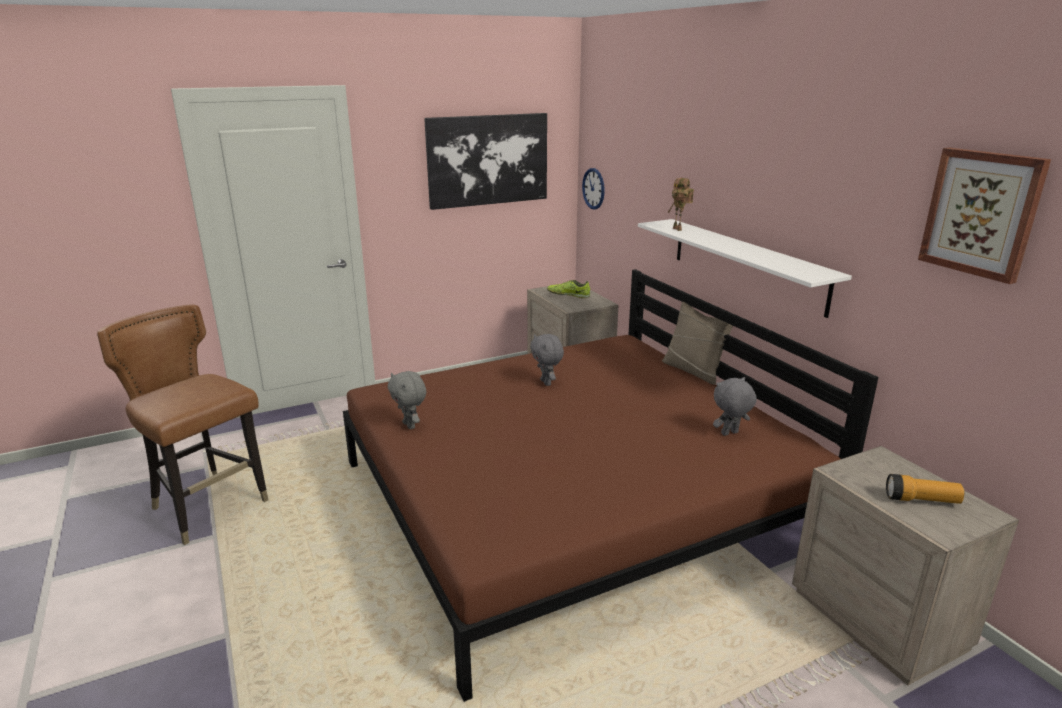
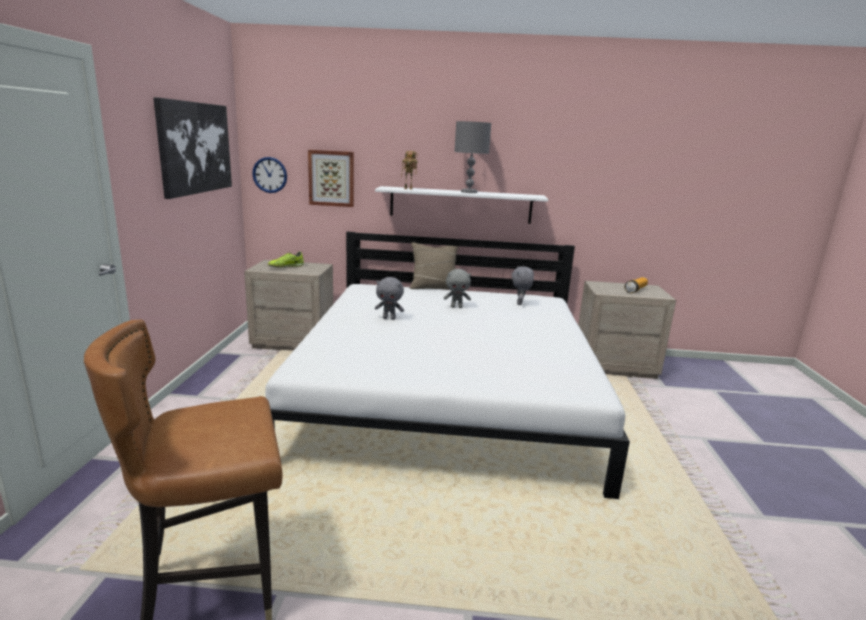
camera: 60 degrees left, 5 degrees down
(410, 425) = (387, 372): grey plush toy -> grey plush toy (456, 307)
(573, 501) = (447, 395): brown bed -> white bed
(738, 247) = (468, 192): none -> grey table lamp
(981, 213) = (615, 149): picture -> picture (331, 178)

